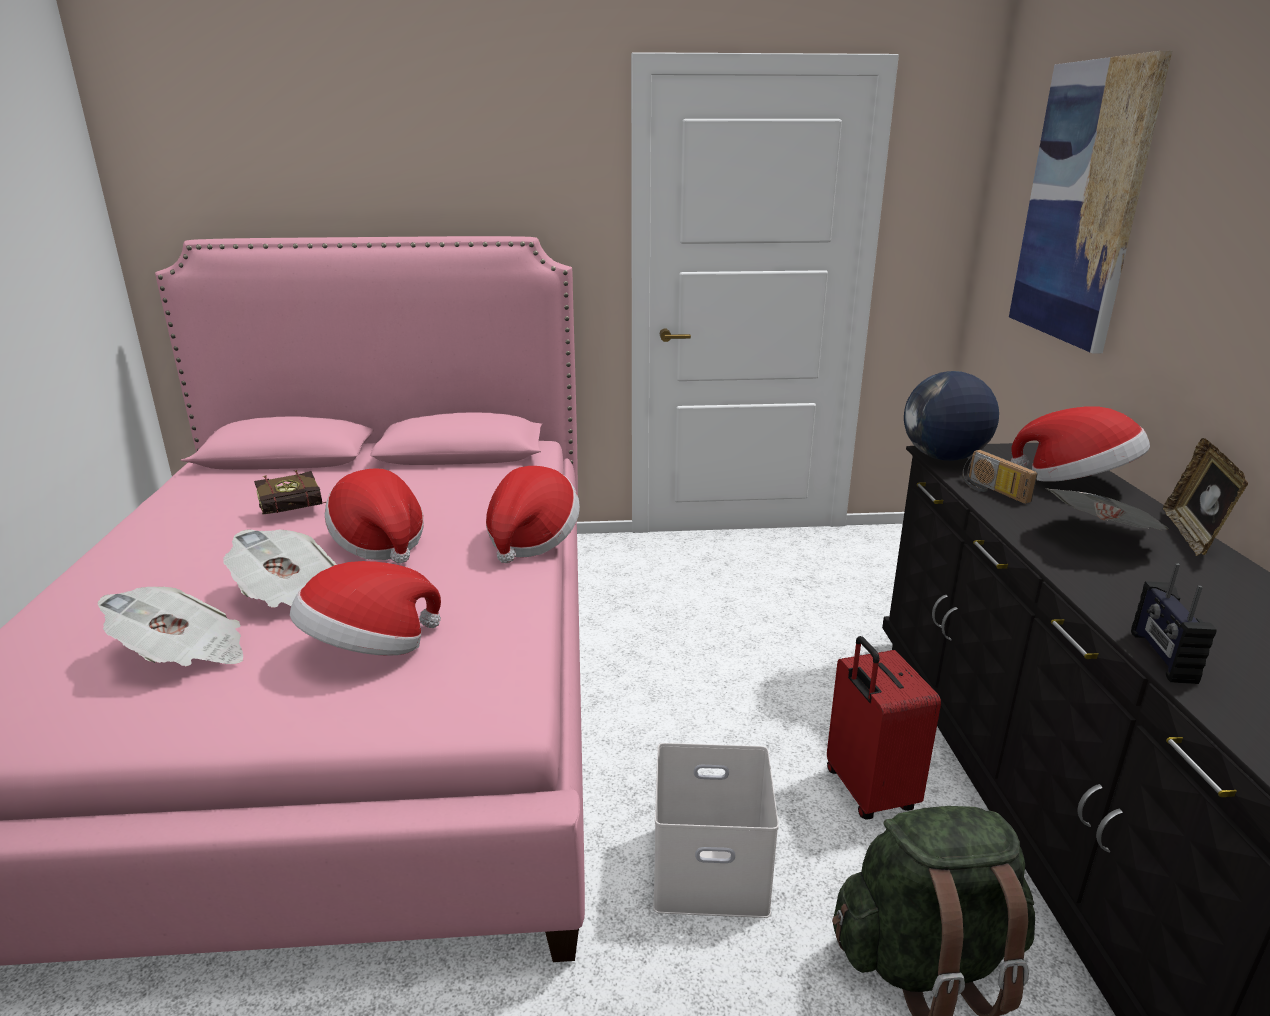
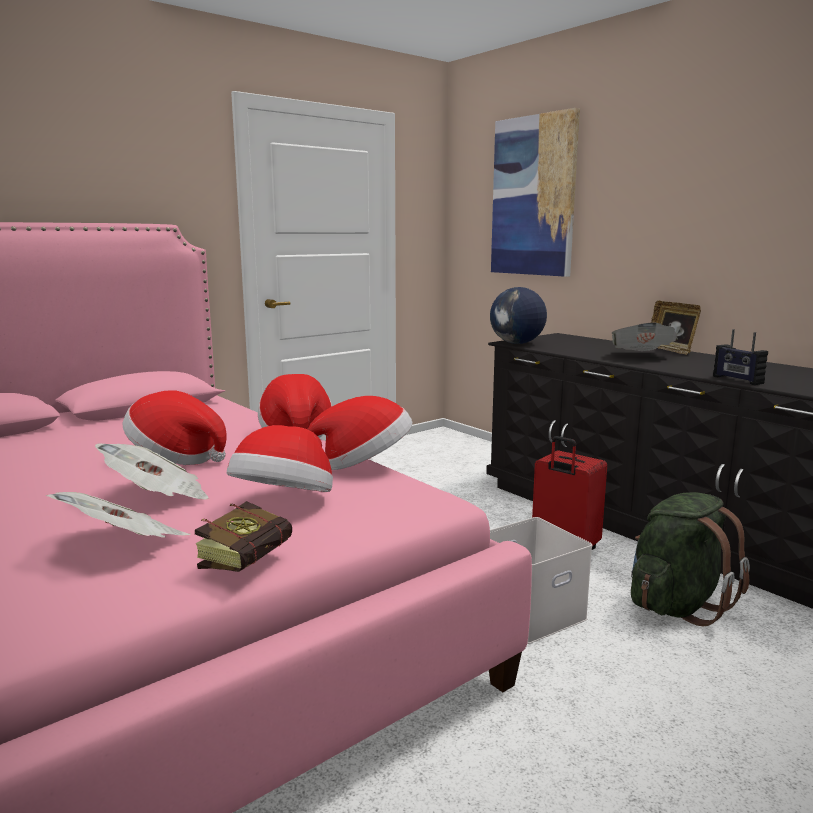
camera: 35 degrees left, 10 degrees down
(299, 511) = (55, 458): book -> book (252, 560)
(991, 491) = (564, 350): radio -> none
(1075, 482) = (592, 343): hat -> hat (363, 464)

